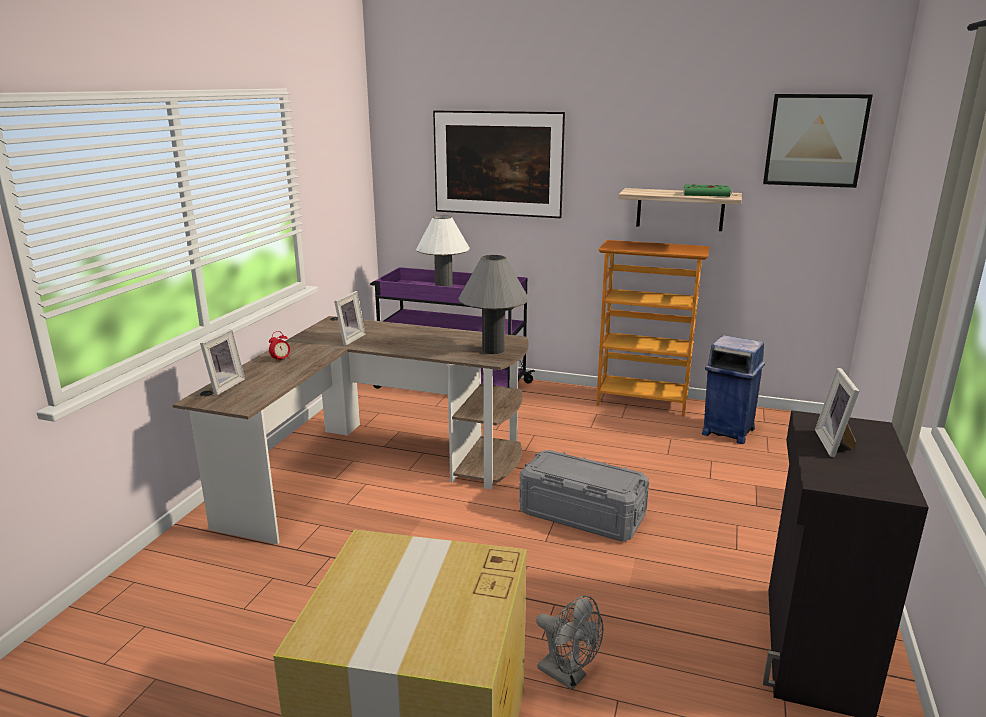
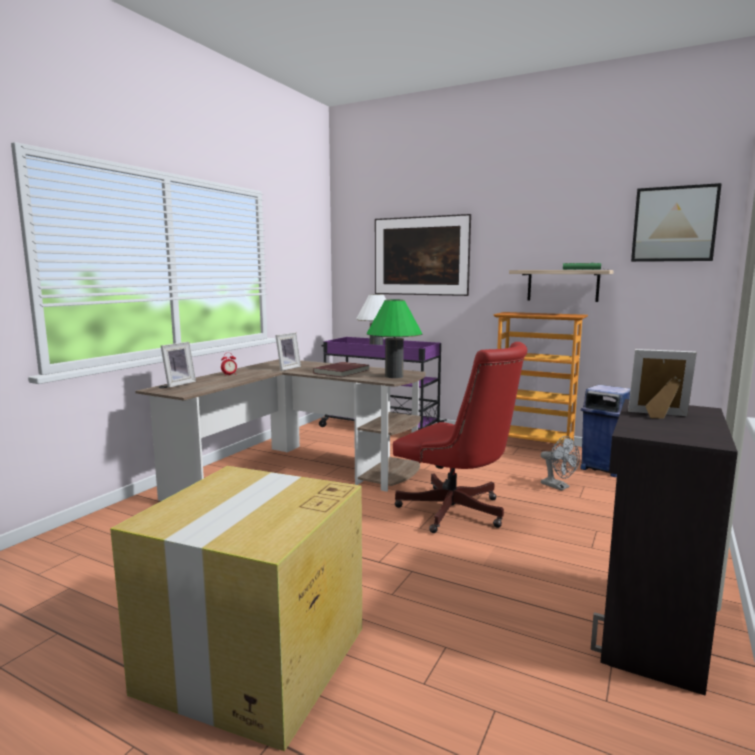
camera: 10 degrees right, 10 degrees down
(424, 343) = (342, 372): none -> red book
(493, 350) = (394, 376): grey table lamp -> green table lamp
(568, 676) = (406, 623): grey fan -> grey fan (558, 487)
(582, 514) = (457, 513): grey storage box -> red office chair
(836, 444) = (658, 416): picture frame -> picture frame turned 90 degrees clockwise

